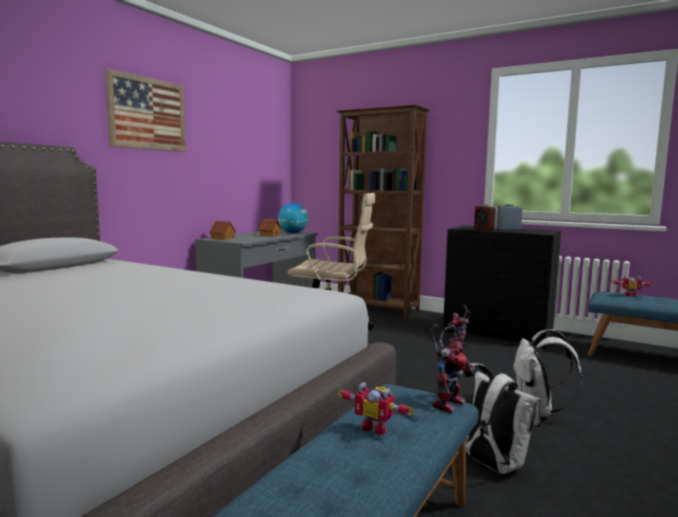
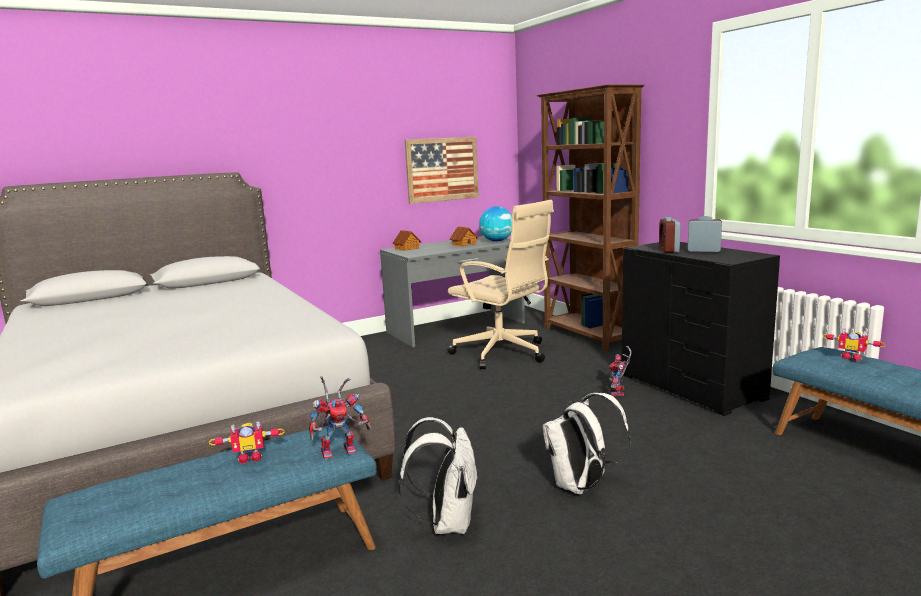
camera: 30 degrees right, 5 degrees up
(147, 114) = (320, 127): picture -> picture (442, 169)
(376, 427) = (250, 457): toy robot -> toy robot turned 75 degrees counterclockwise

